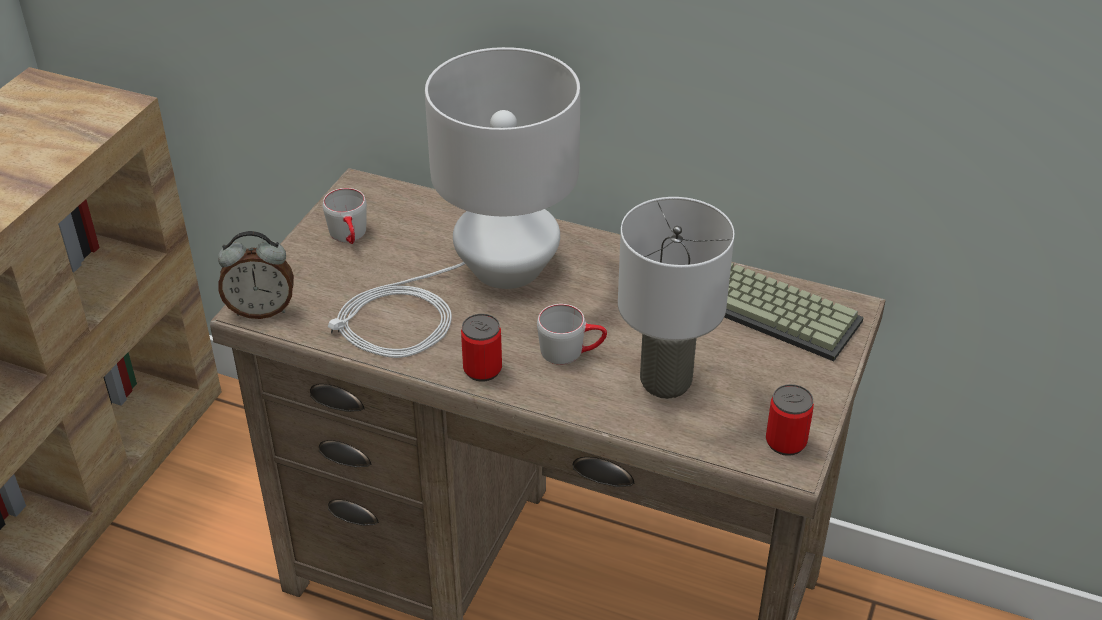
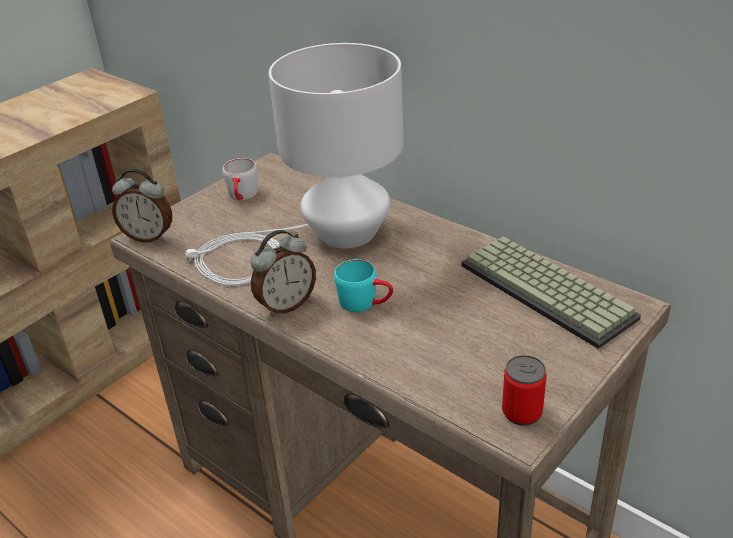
camera: 20 degrees right, 5 degrees down
(482, 369) = (286, 305): can -> alarm clock
(571, 351) = (365, 303): grey mug -> turquoise mug
(662, 383) = (430, 341): white table lamp -> none

